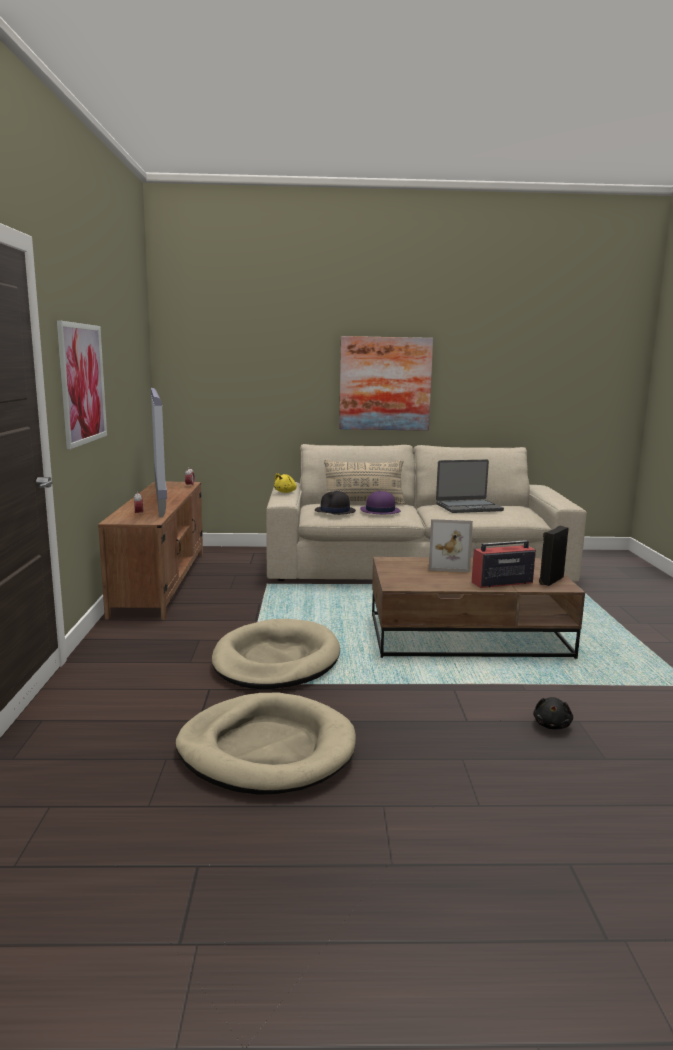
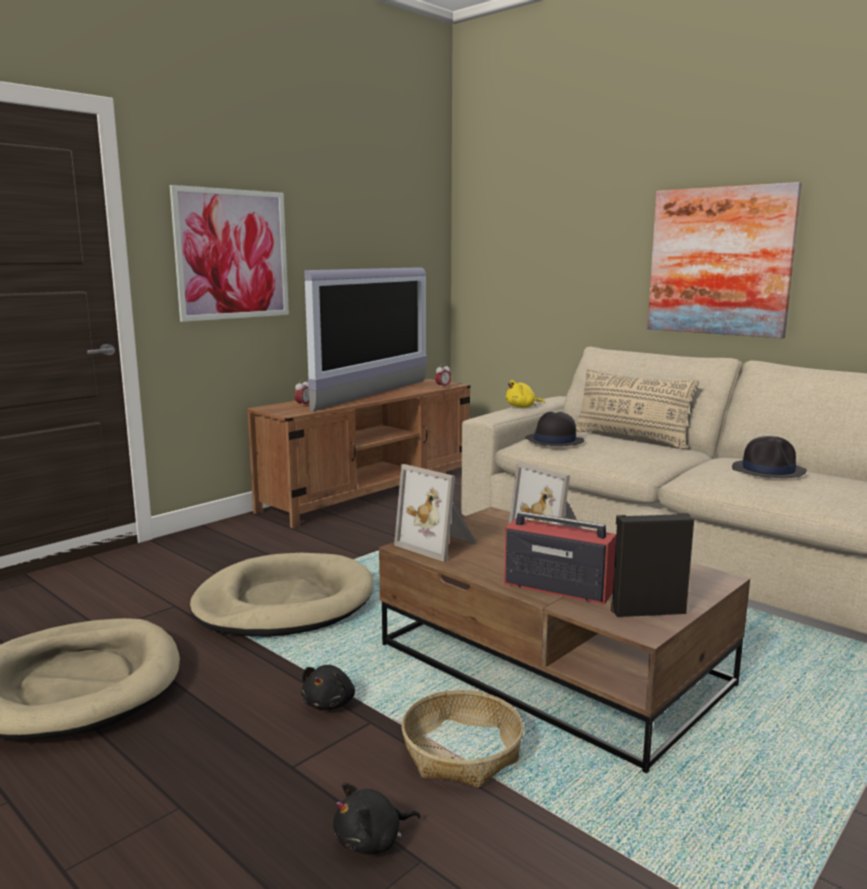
camera: 45 degrees right, 0 degrees up
(380, 511) = (613, 451): purple hat -> none
(405, 580) = (439, 544): none -> picture frame
(419, 691) = (330, 703): none -> black plush toy
(468, 507) = (769, 470): laptop -> black hat
(511, 682) = (462, 752): none -> basket

